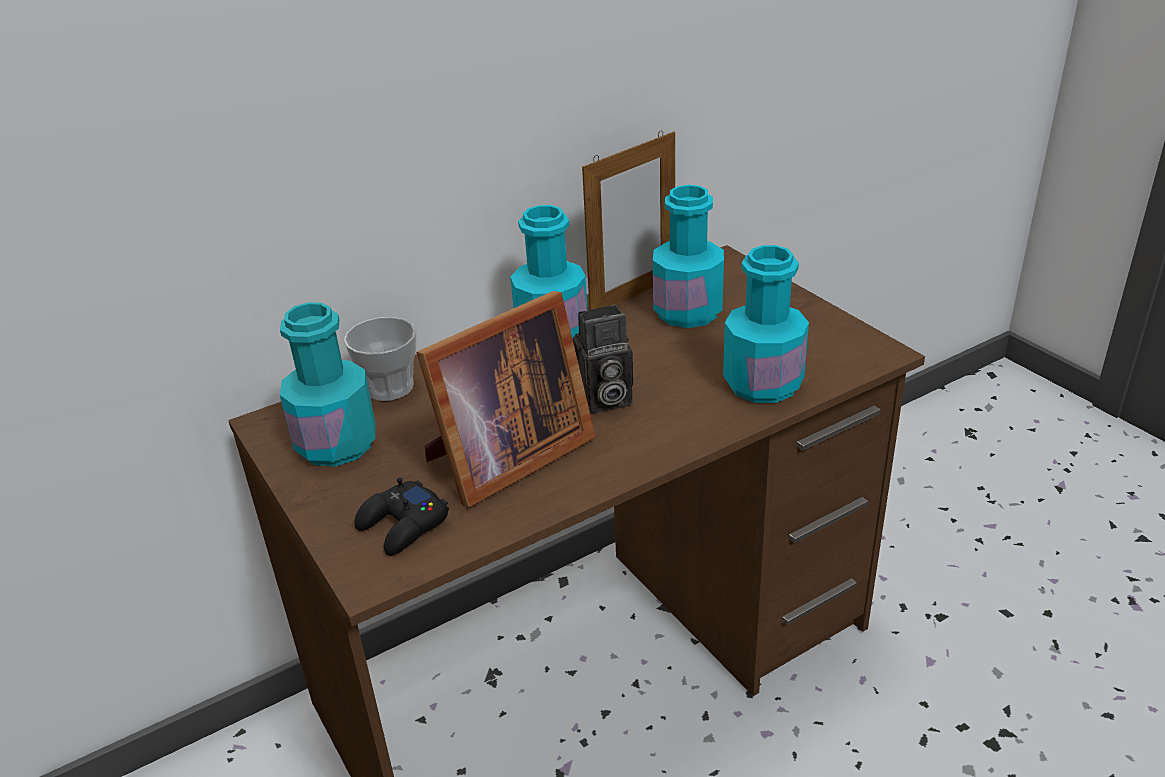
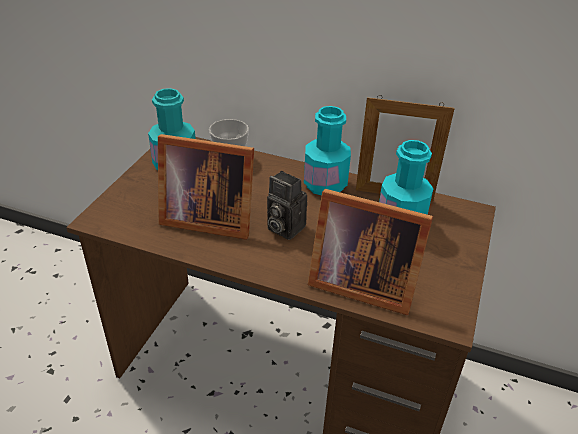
camera: 50 degrees right, 5 degrees up
(403, 525) = (133, 212): black game controller -> none
(763, 384) = (359, 282): turquoise bottle -> picture frame

